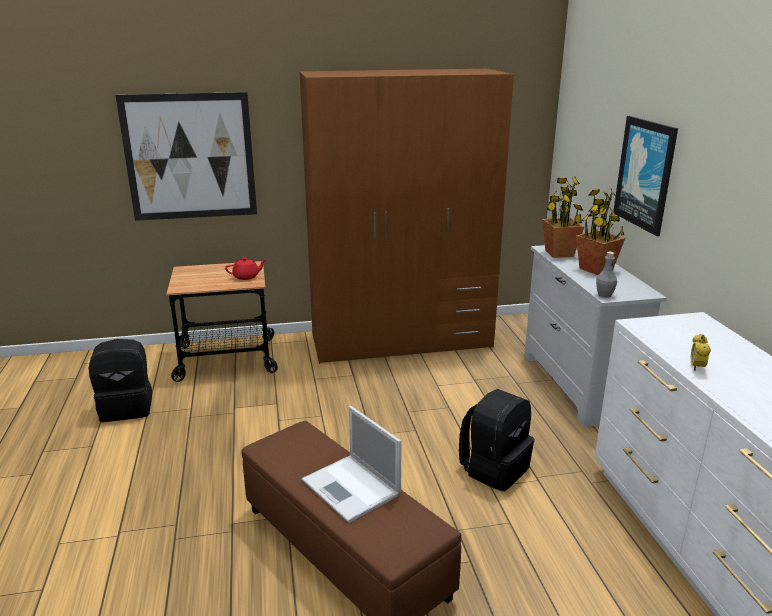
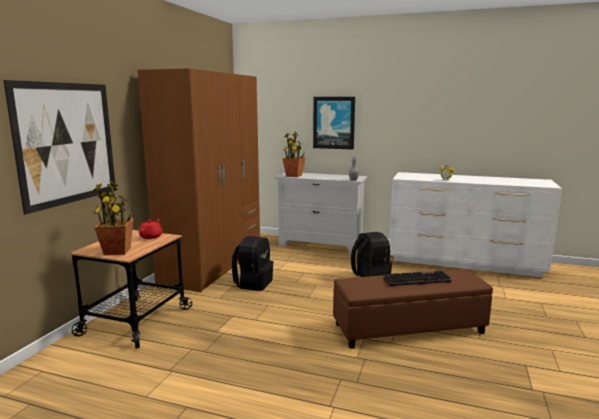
camera: 60 degrees left, 10 degrees down
(127, 408) = (145, 379): black backpack -> black backpack (253, 283)
(352, 488) = (417, 280): laptop -> keyboard
(596, 269) = (323, 176): potted plant -> potted plant (117, 251)

